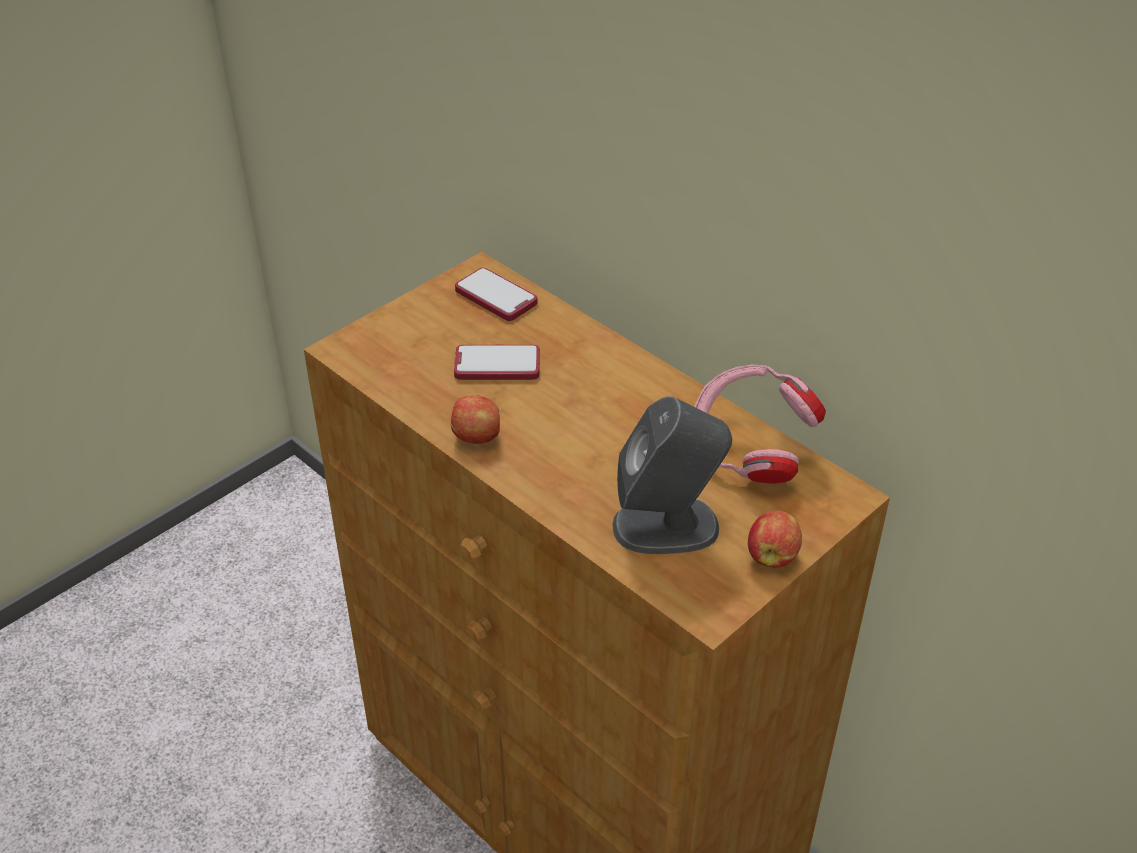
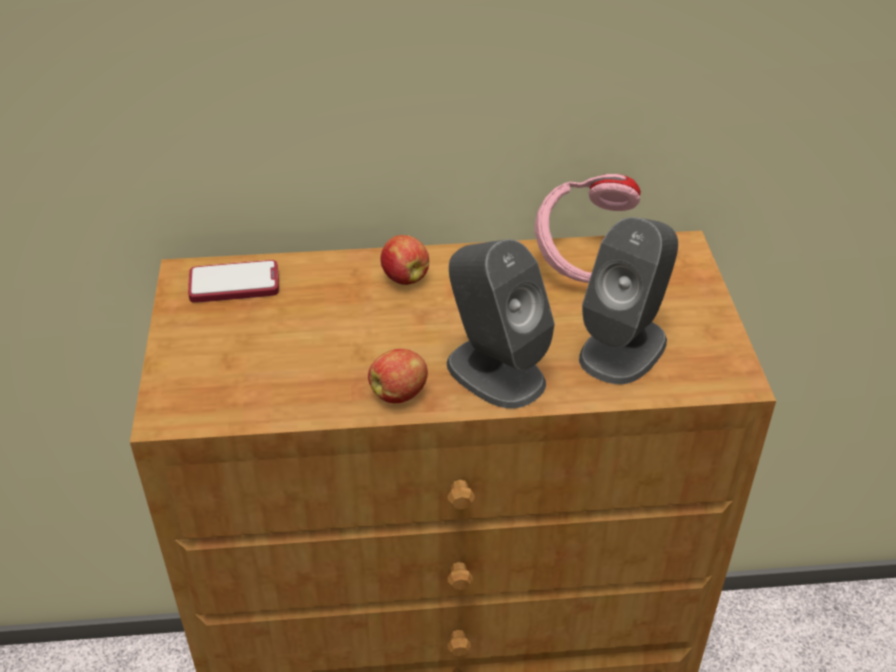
camera: 50 degrees left, 0 degrees up
(497, 365) = (323, 332): phone -> none
(555, 471) = (494, 372): none -> grey speaker
(772, 556) = (707, 315): apple -> apple (404, 277)

